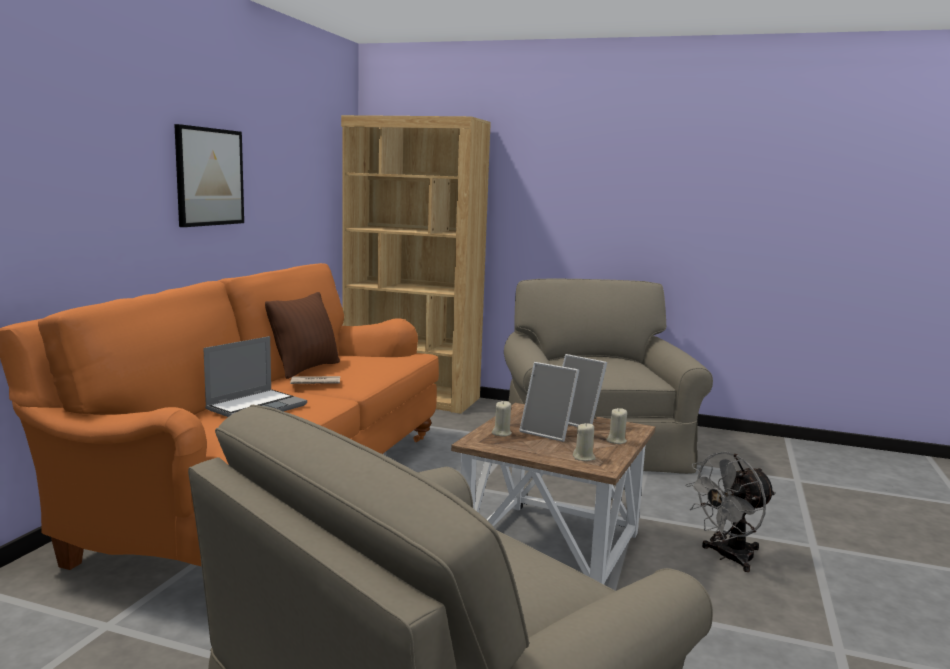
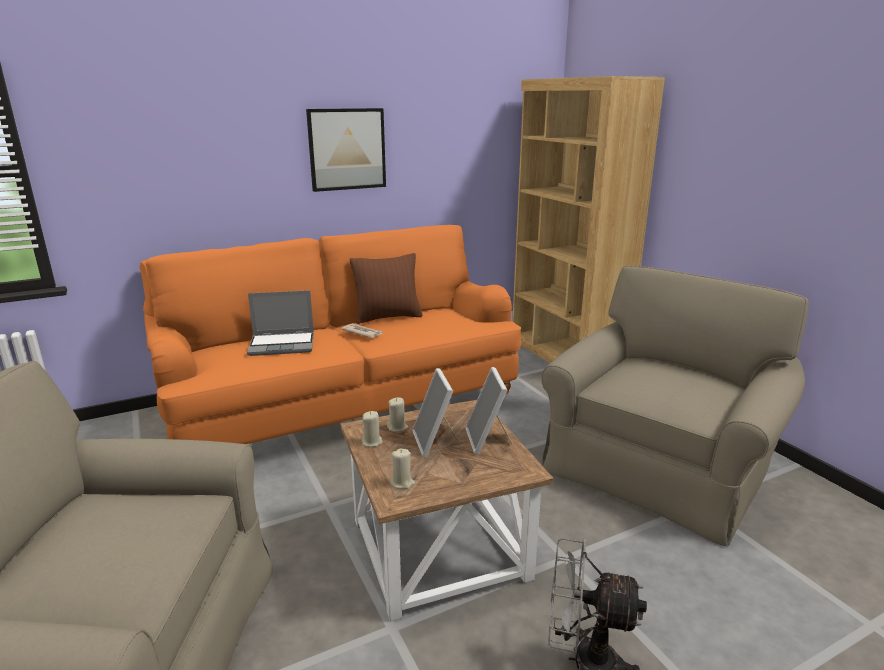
camera: 45 degrees right, 10 degrees up
(616, 441) = (472, 477): beige candle -> beige candle (372, 442)

